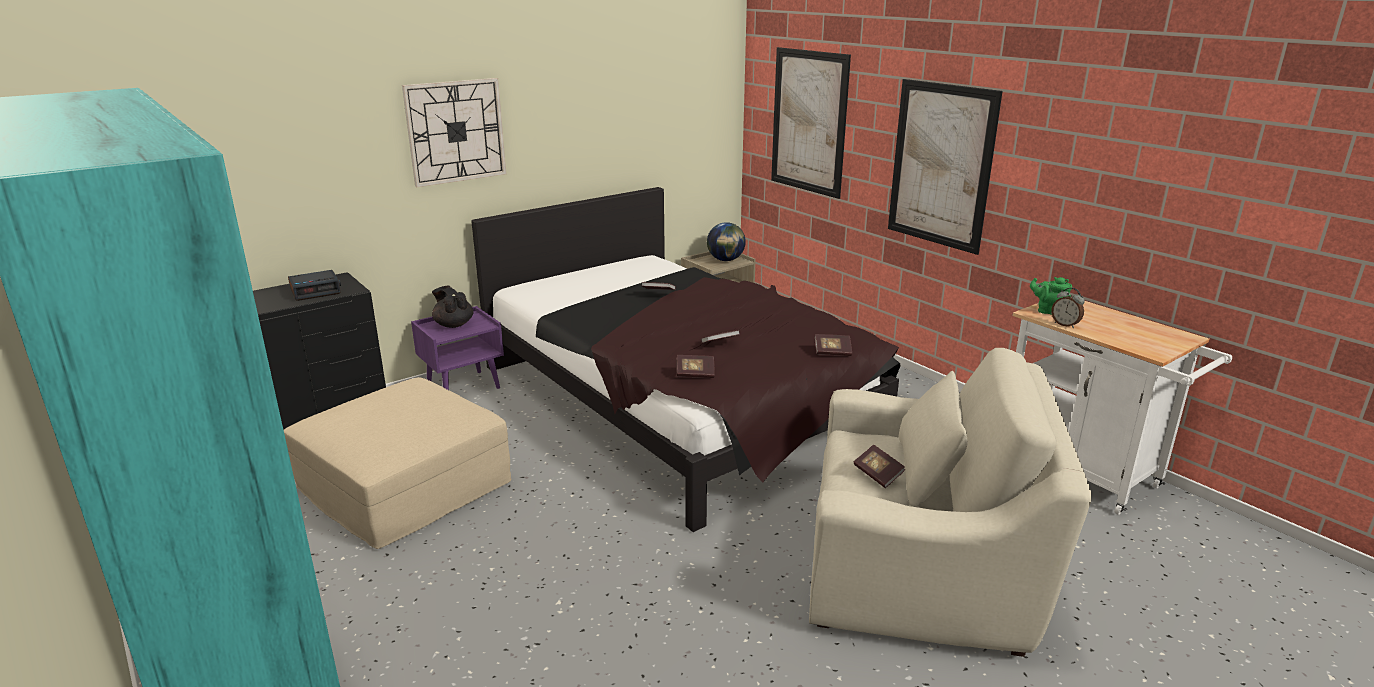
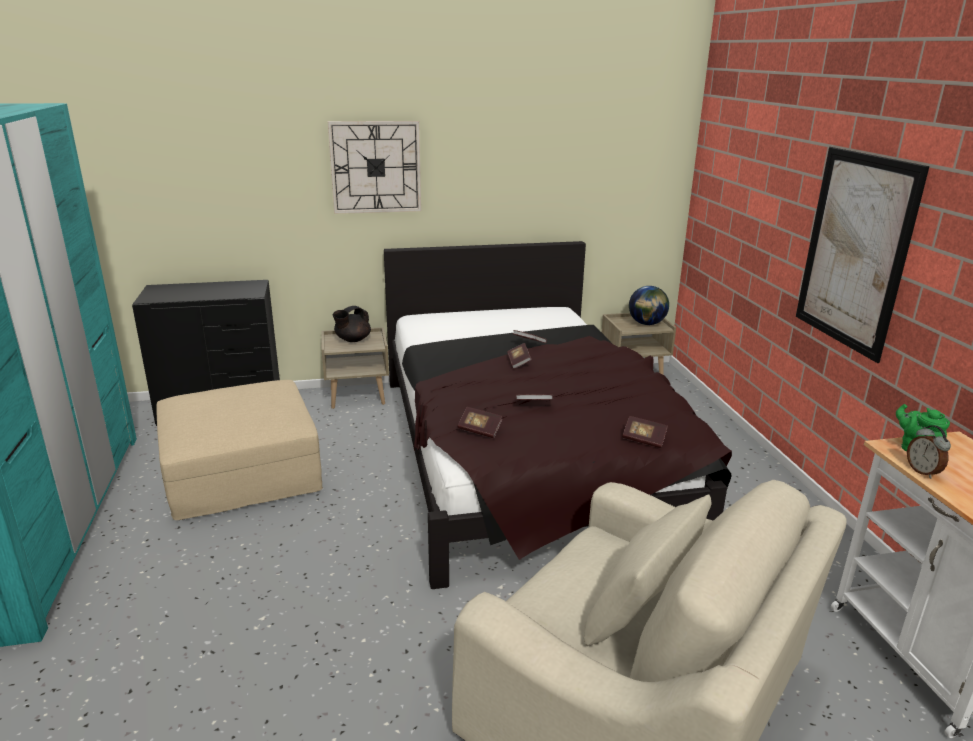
camera: 25 degrees right, 0 degrees up
(316, 291) = (227, 290): alarm clock -> none
(453, 324) = (352, 340): black teapot -> black teapot turned 120 degrees counterclockwise
(464, 387) = (358, 396): purple nightstand -> beige nightstand
(808, 122) = (742, 190): picture -> none
(878, 474) = (576, 592): book -> book (518, 362)

